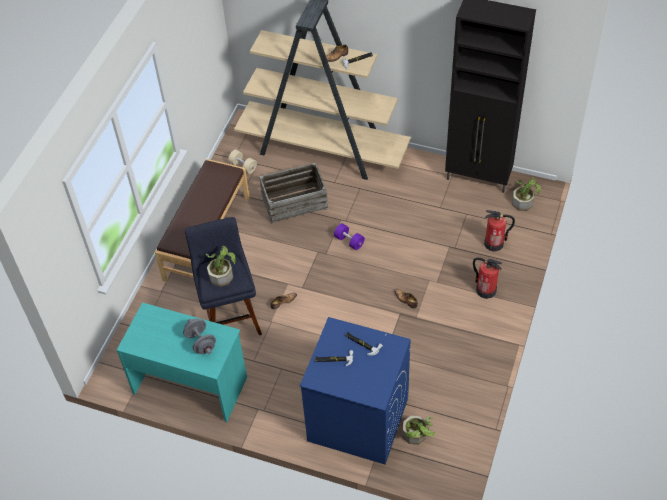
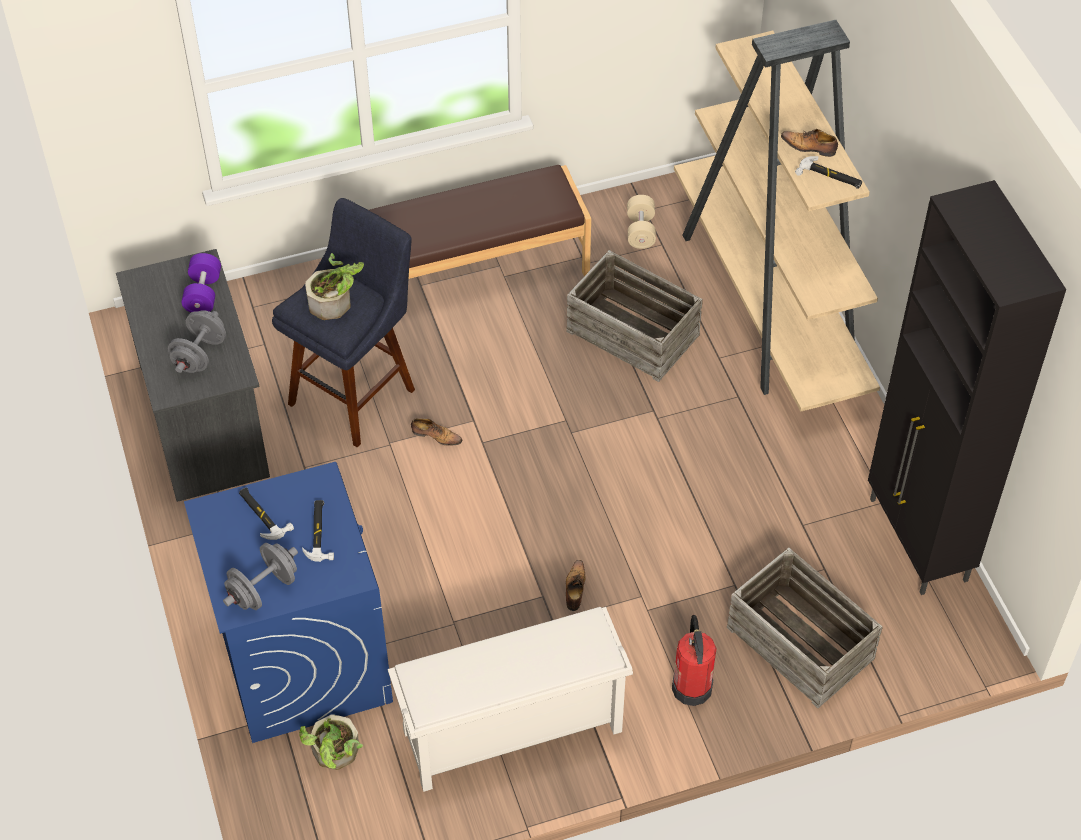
camera: 50 degrees right, 0 degrees up
(190, 384) = (206, 420): turquoise desk -> grey desk
(349, 241) = (622, 447): purple dumbbell -> purple dumbbell (203, 294)
(375, 381) = (263, 589): none -> grey dumbbell
(458, 365) = (511, 733): none -> white shoe rack
(494, 243) = (799, 644): fire extinguisher -> crate
(524, 201) = (932, 635): potted plant -> none

